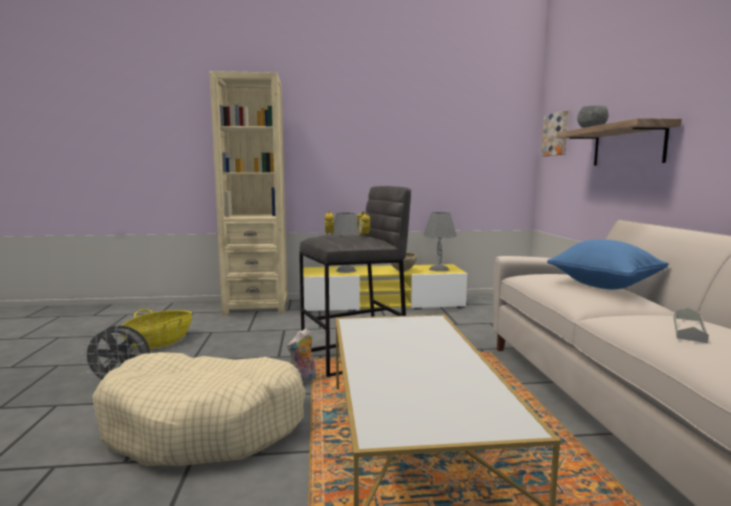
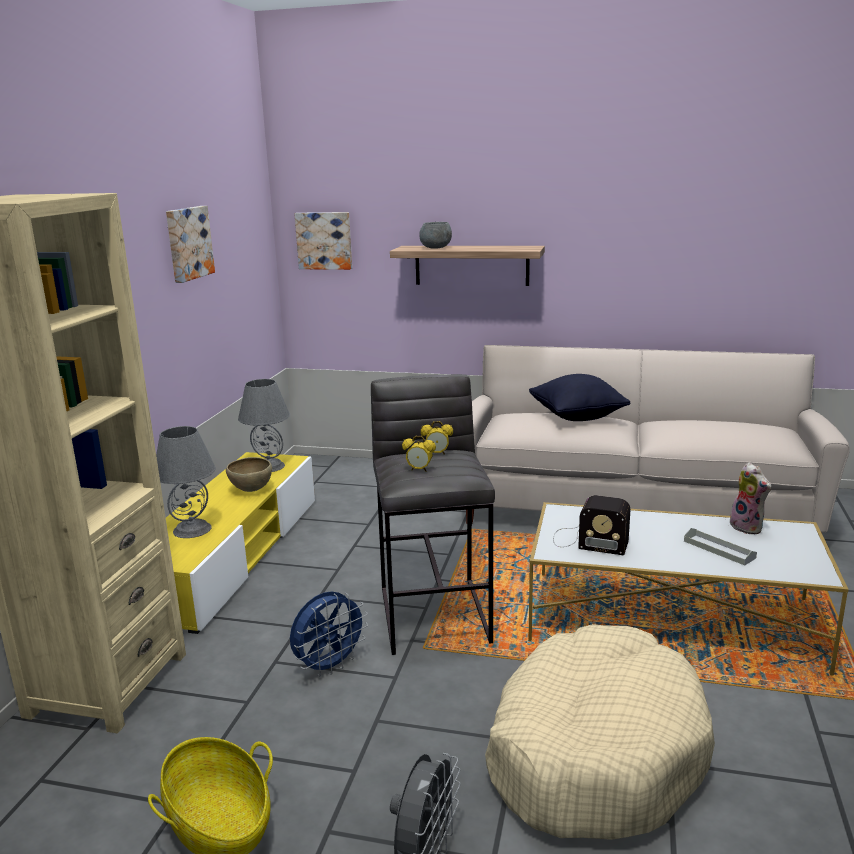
camera: 70 degrees left, 10 degrees up
(284, 340) = (329, 666): none -> blue fan
(303, 381) = (495, 664): plush toy -> plush toy (748, 527)
(381, 330) = (587, 541): none -> radio
(421, 123) = (187, 243): none -> picture
(604, 286) = (577, 417): blue pillow -> black pillow
(689, 329) = (712, 430): grey tray -> grey tray (719, 549)

